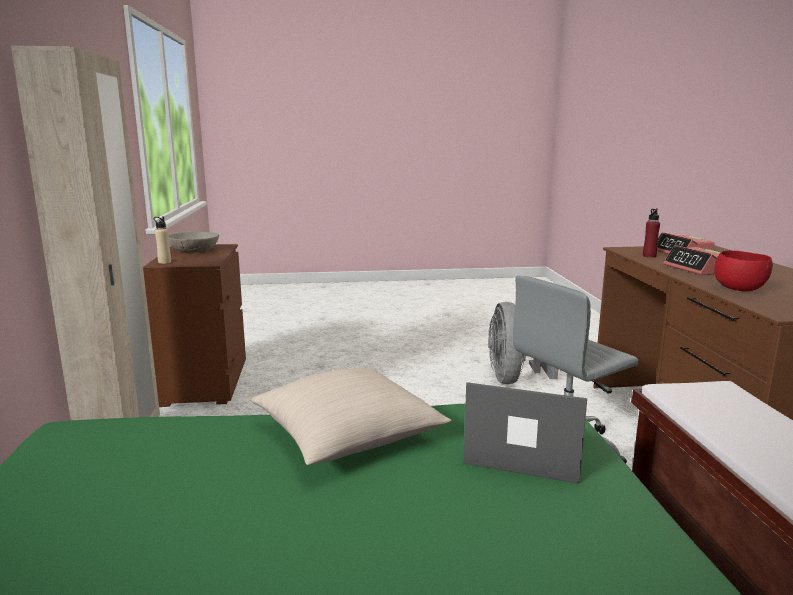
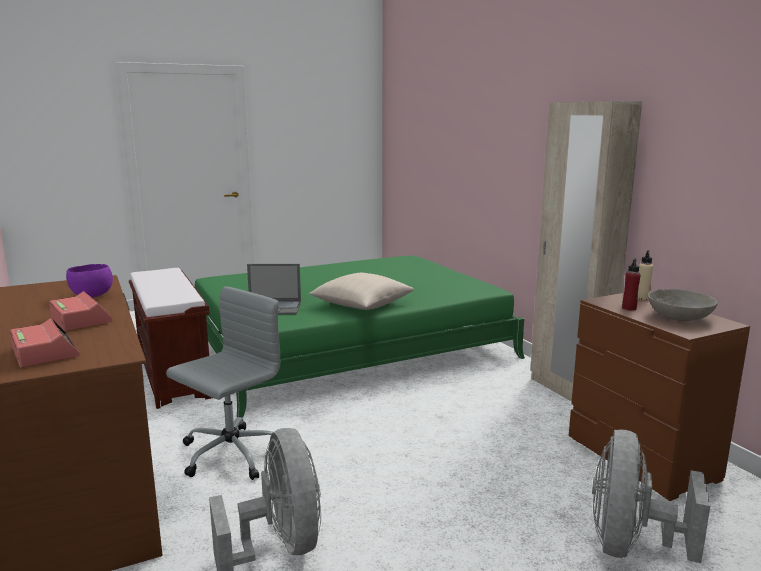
camera: 160 degrees right, 0 degrees up
(304, 352) = (630, 545): none -> grey fan
(649, 256) = (104, 340): red bottle -> red bottle (629, 308)
(740, 289) = (91, 296): red bowl -> purple bowl

